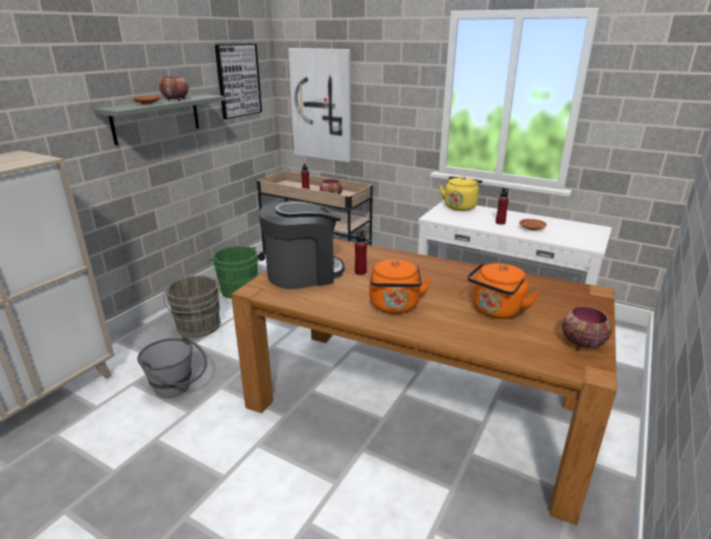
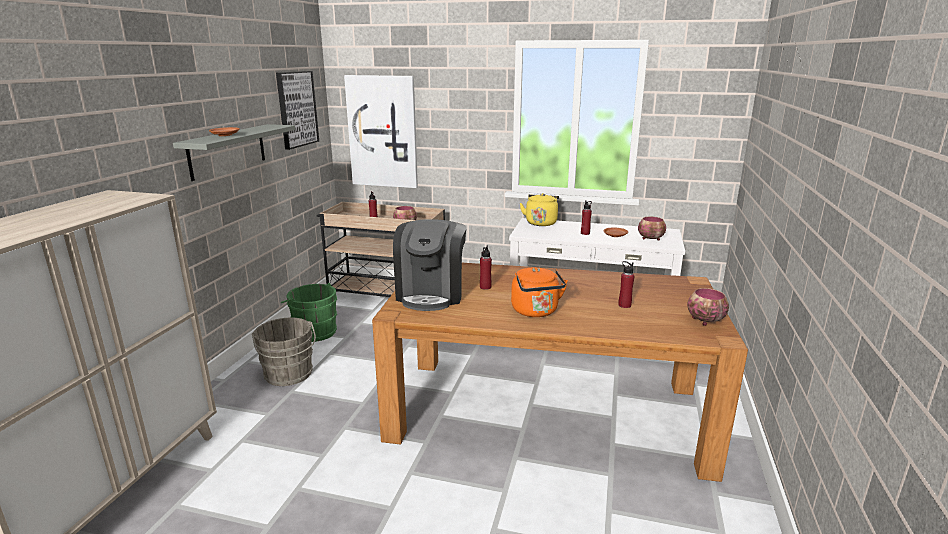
camera: 15 degrees left, 5 degrees down
(176, 100) = (250, 130): bowl -> bowl (651, 239)
(178, 389) = (298, 437): grey bucket -> none
(303, 273) = (431, 294): coffee machine -> coffee machine turned 135 degrees clockwise
(496, 311) = (624, 305): orange kettle -> red bottle

